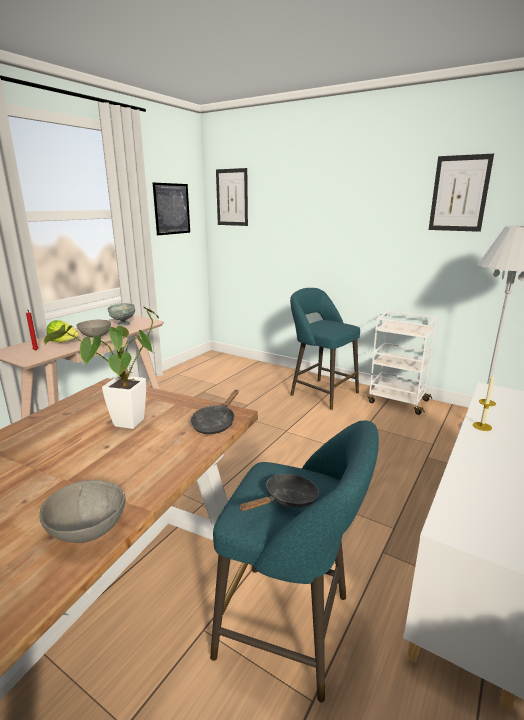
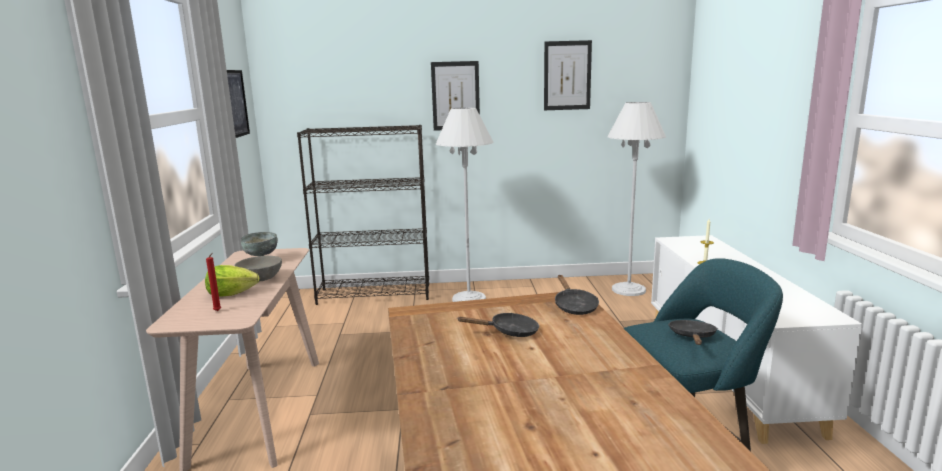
camera: 35 degrees left, 5 degrees down
(86, 530) = (646, 389): grey bowl -> none
(125, 426) = (509, 332): potted plant -> black frying pan
(232, 197) = (300, 85): picture -> picture (455, 96)
(262, 369) = (375, 294): none -> black bookcase
(321, 393) = (469, 299): turquoise stool -> white floor lamp
(397, 401) = (543, 286): white cart -> none

